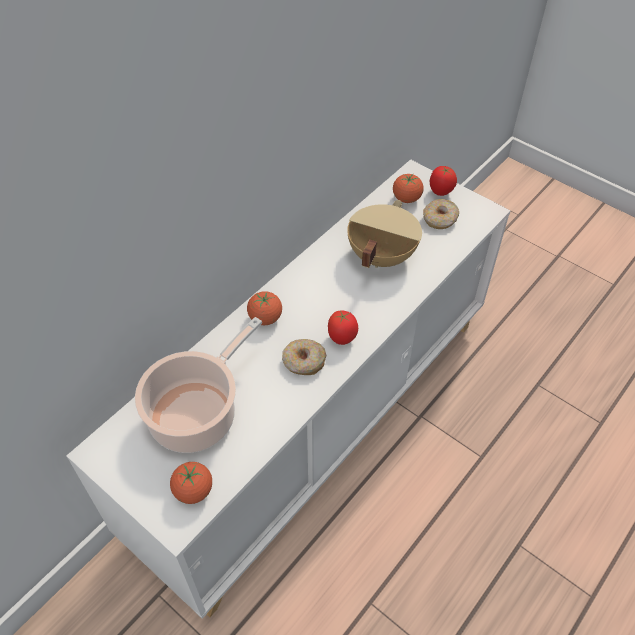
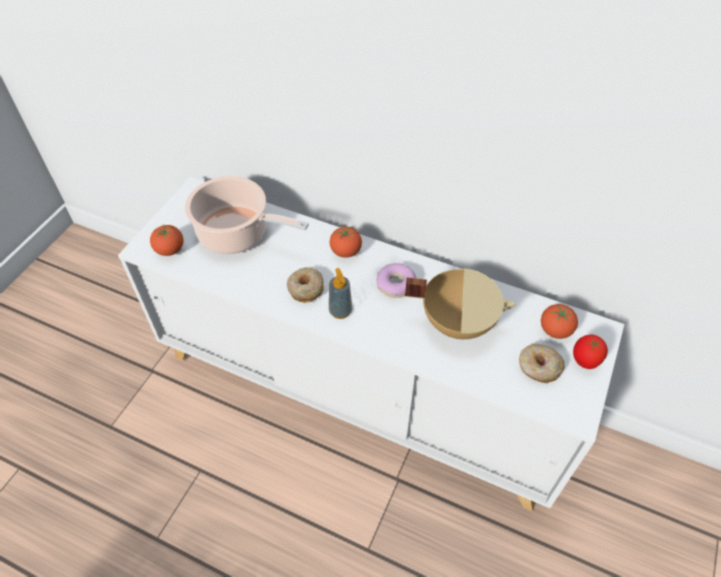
camera: 75 degrees right, 0 degrees up
(323, 288) = (396, 285): none -> donut
(342, 338) = (340, 311): tomato -> soap dispenser

